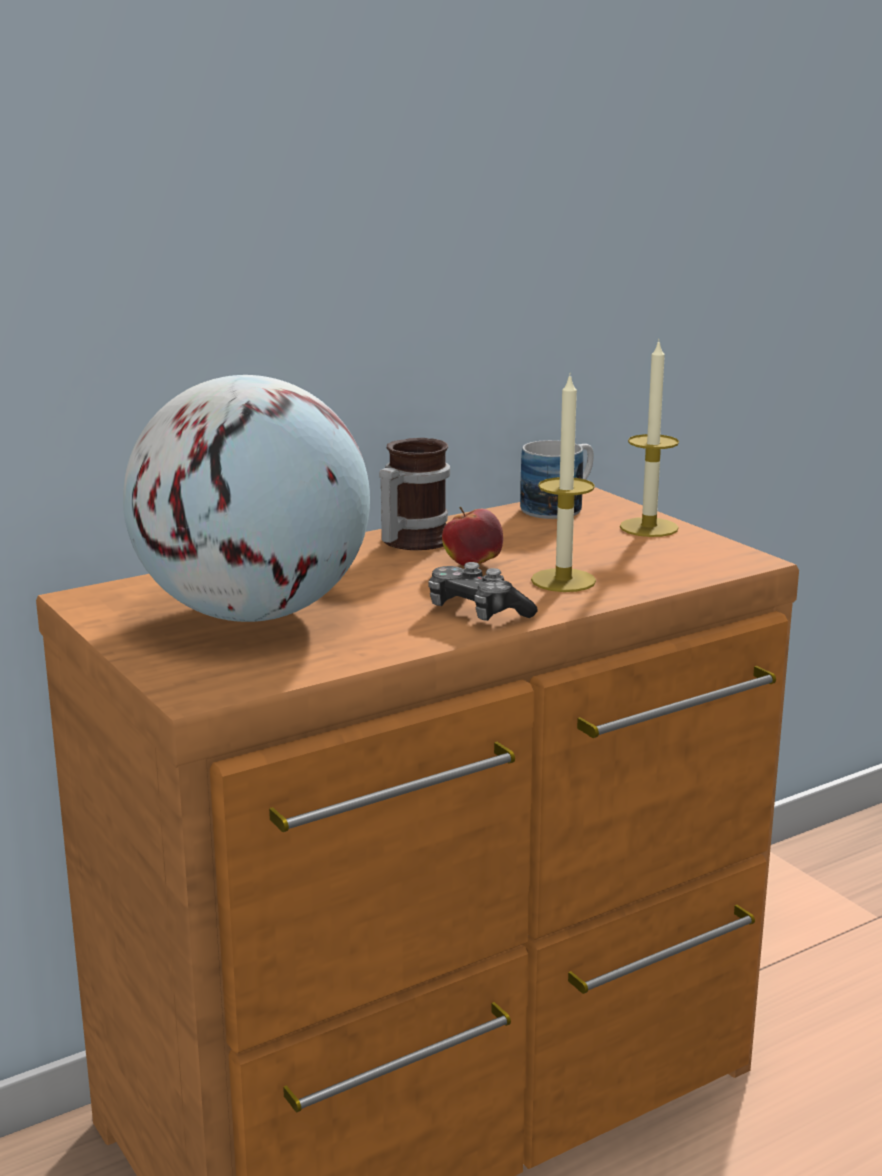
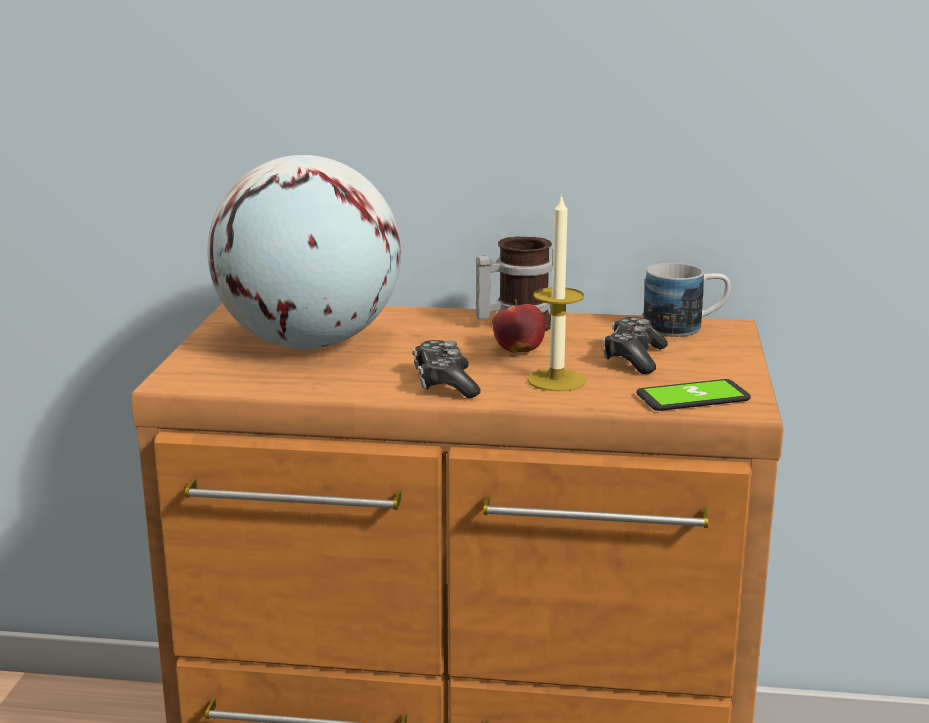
camera: 40 degrees right, 0 degrees up
(580, 544) = (633, 358): none -> game controller
(649, 527) = (720, 361): candle -> none
(697, 563) = (693, 397): none -> phone

